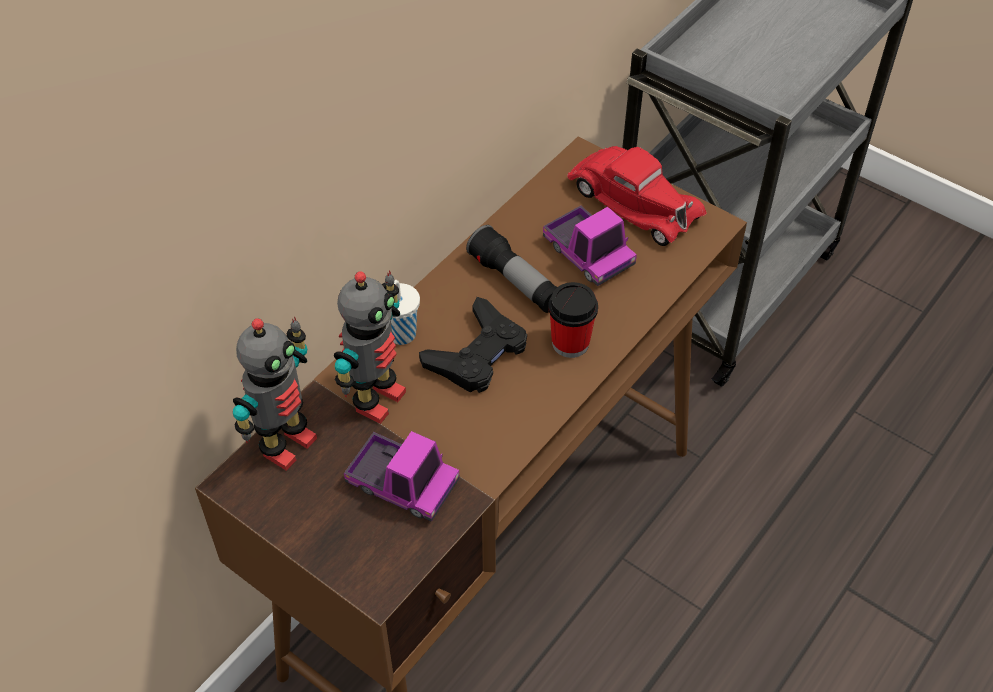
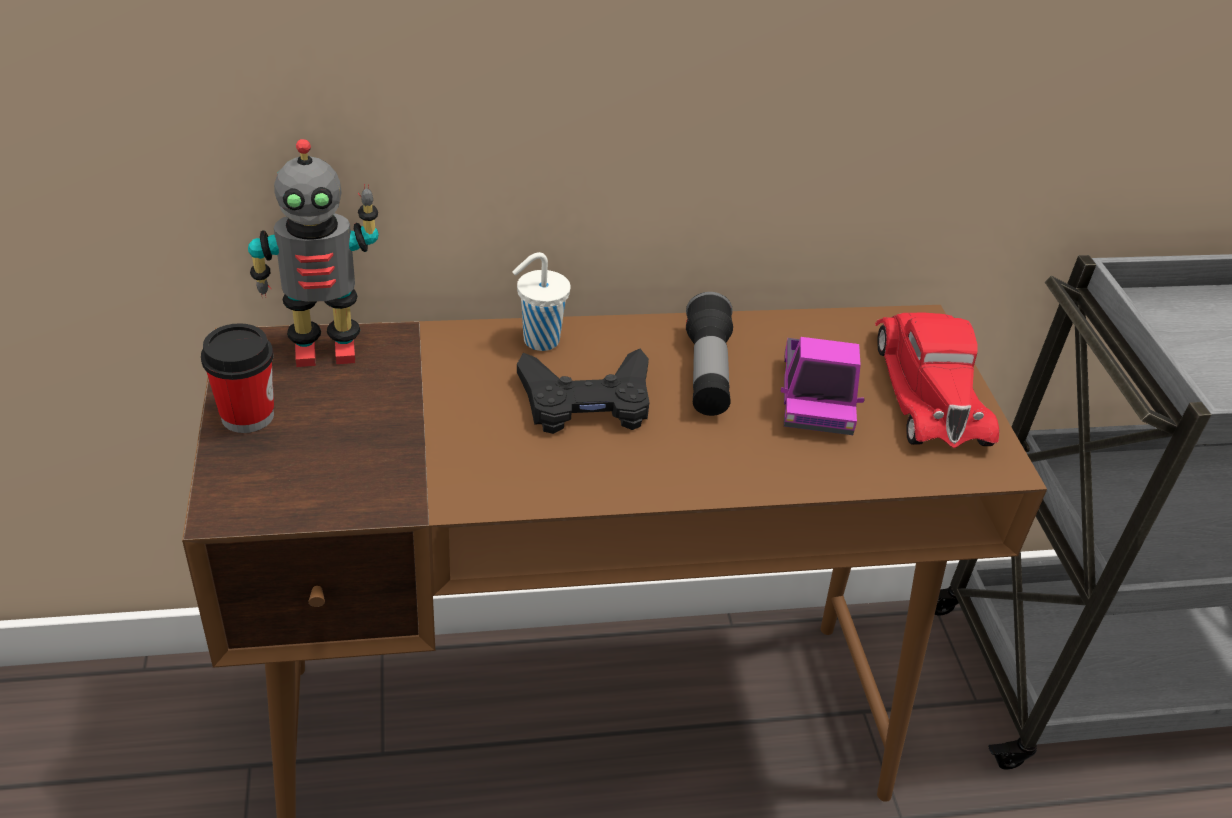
camera: 40 degrees right, 10 degrees down
(377, 399) = (446, 371): toy robot -> none
(402, 484) = (369, 448): toy truck -> none
(570, 343) = (691, 456): cup -> cup (247, 415)

